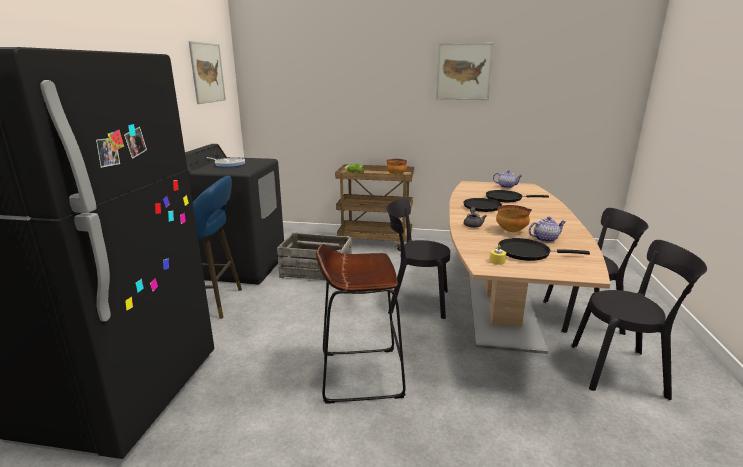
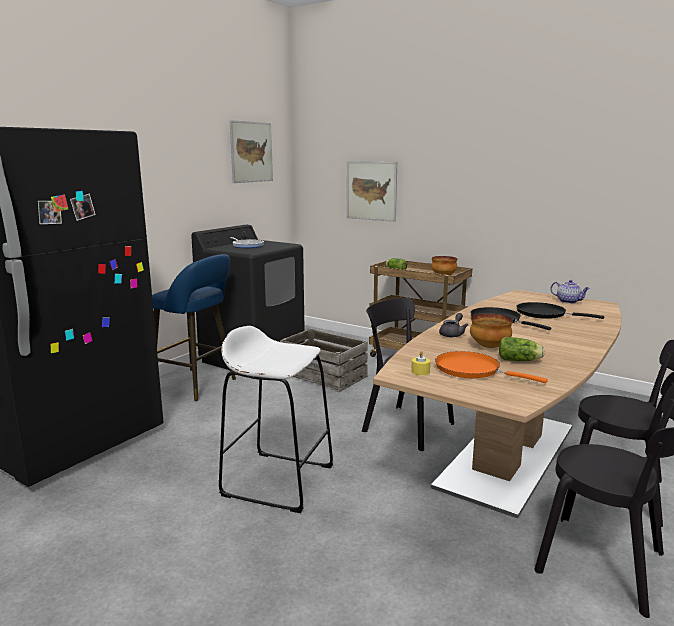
camera: 25 degrees right, 5 degrees down
(360, 374) = (278, 480): brown stool -> white stool
(463, 72) = (539, 151): picture -> picture (371, 191)
(527, 253) = (472, 370): black frying pan -> orange frying pan
(545, 239) = (520, 361): teapot -> lettuce

